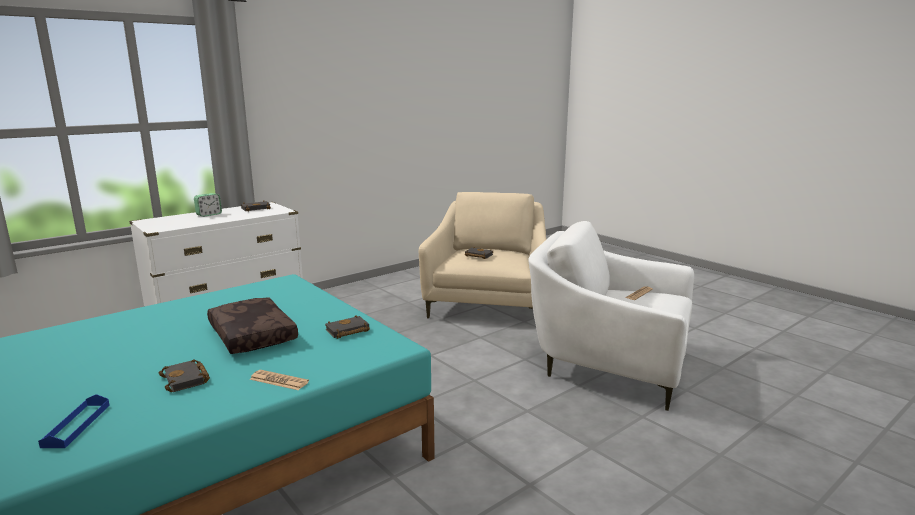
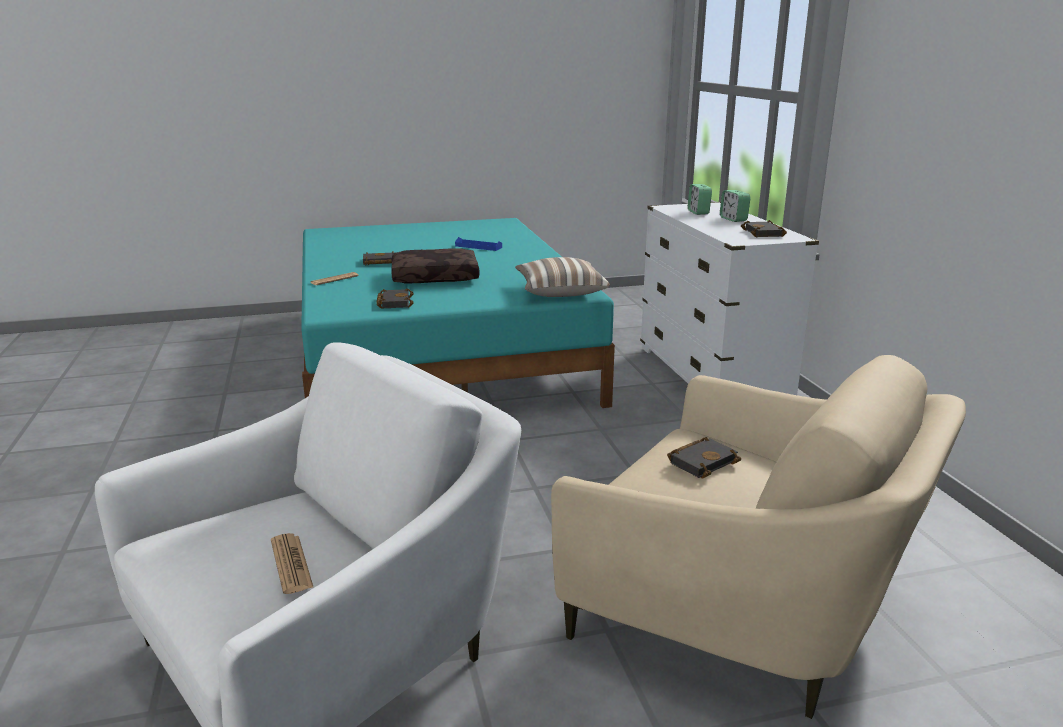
camera: 115 degrees right, 5 degrees up
(76, 425) = (357, 246): blue tray -> blue tray (478, 247)
(181, 222) = (698, 212): none -> alarm clock
(285, 287) = (560, 292): none -> pillow

